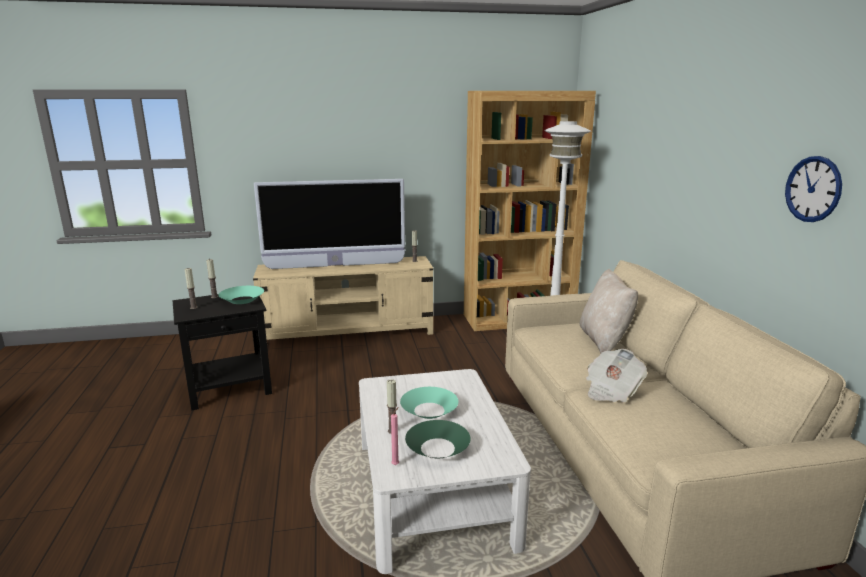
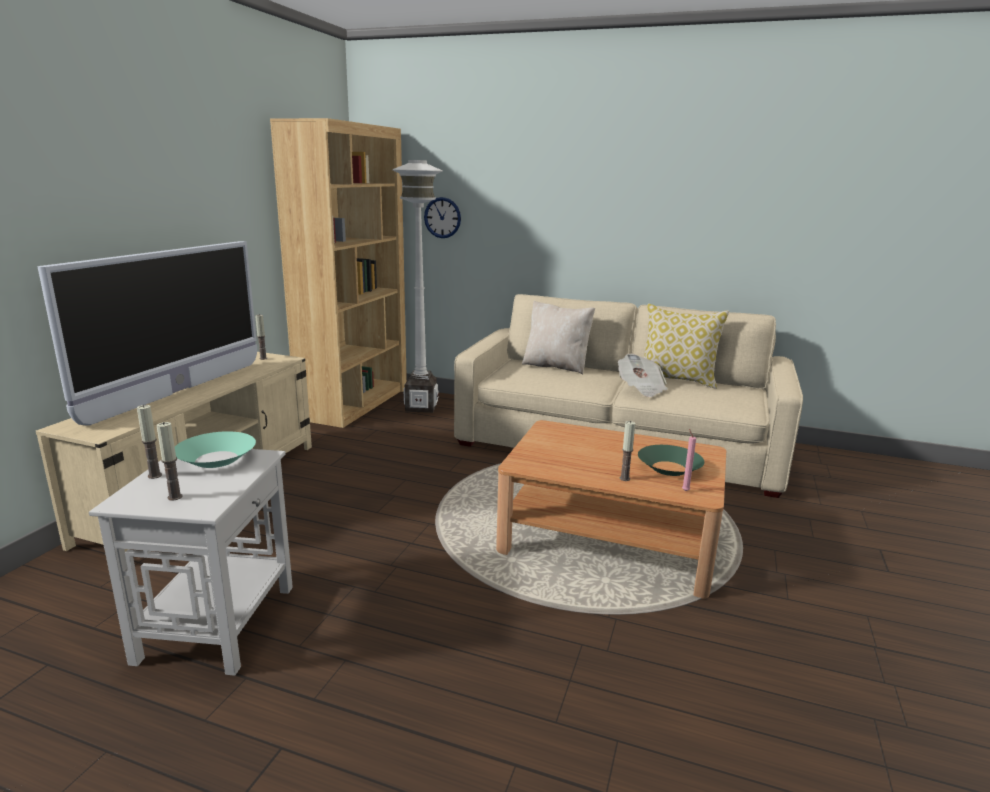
camera: 60 degrees left, 0 degrees up
(230, 388) = (218, 621): black side table -> white side table
(429, 410) = (600, 455): turquoise bowl -> none
(434, 491) = (609, 538): white coffee table -> brown coffee table
(682, 404) = (677, 380): none -> pillow
(813, 189) = (708, 201): wall clock -> wall clock (442, 217)

